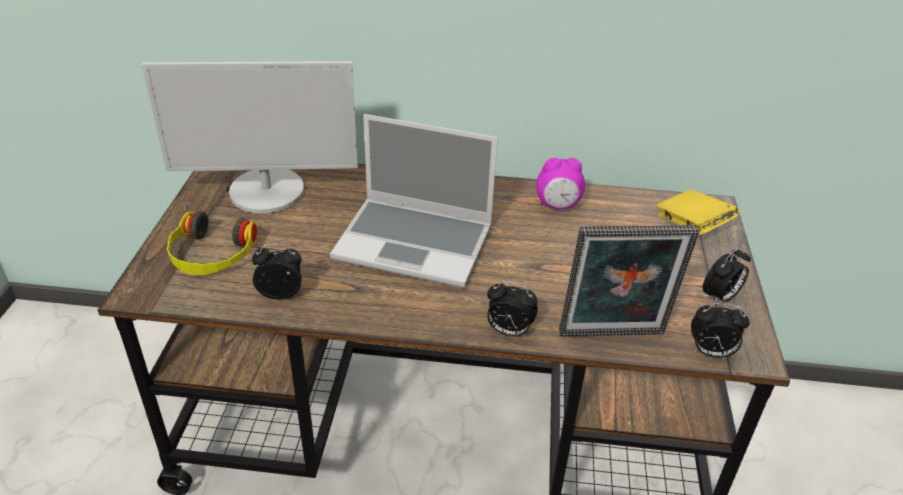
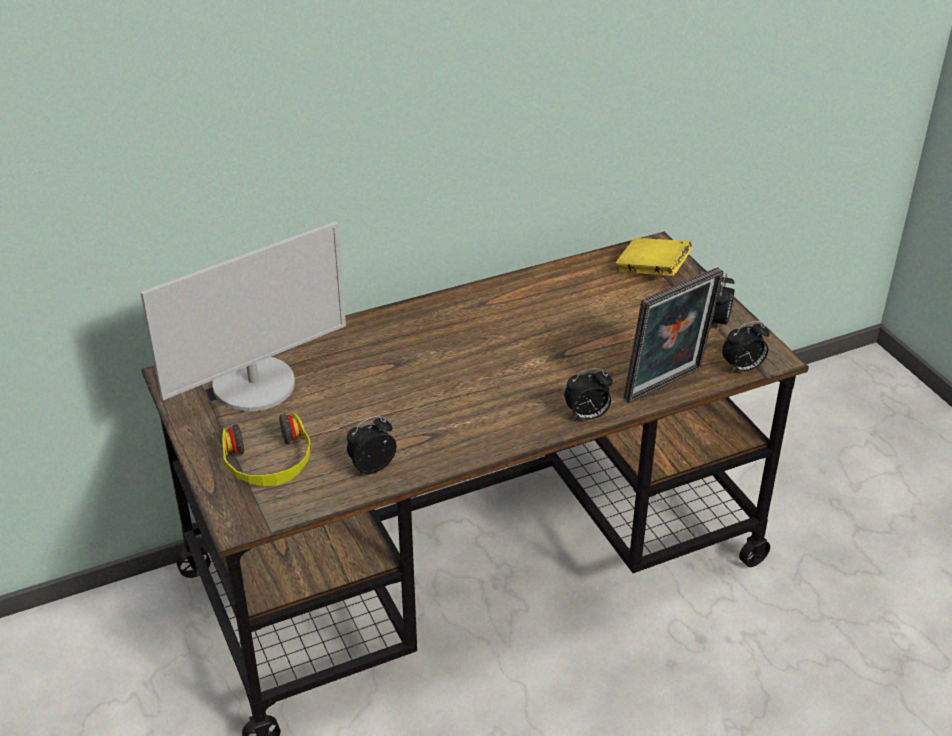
camera: 30 degrees left, 0 degrees up
(416, 243) = (443, 376): laptop -> none
(557, 205) = (531, 295): alarm clock -> none

